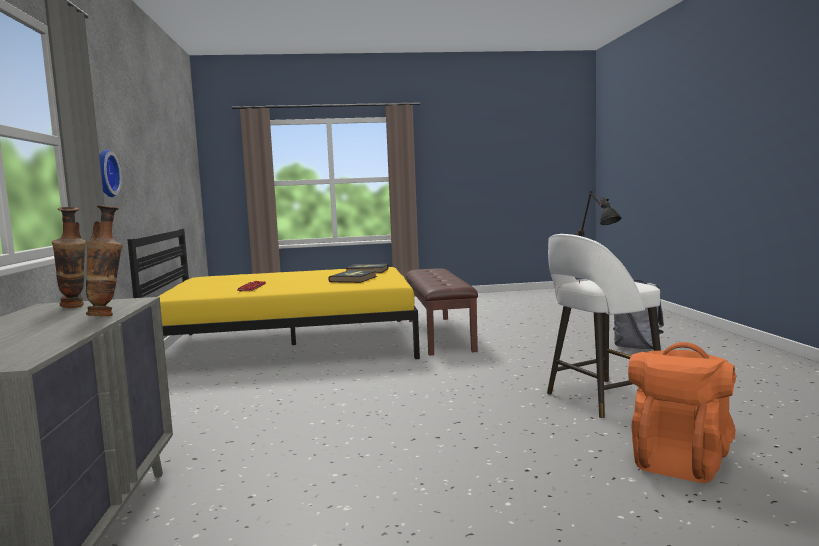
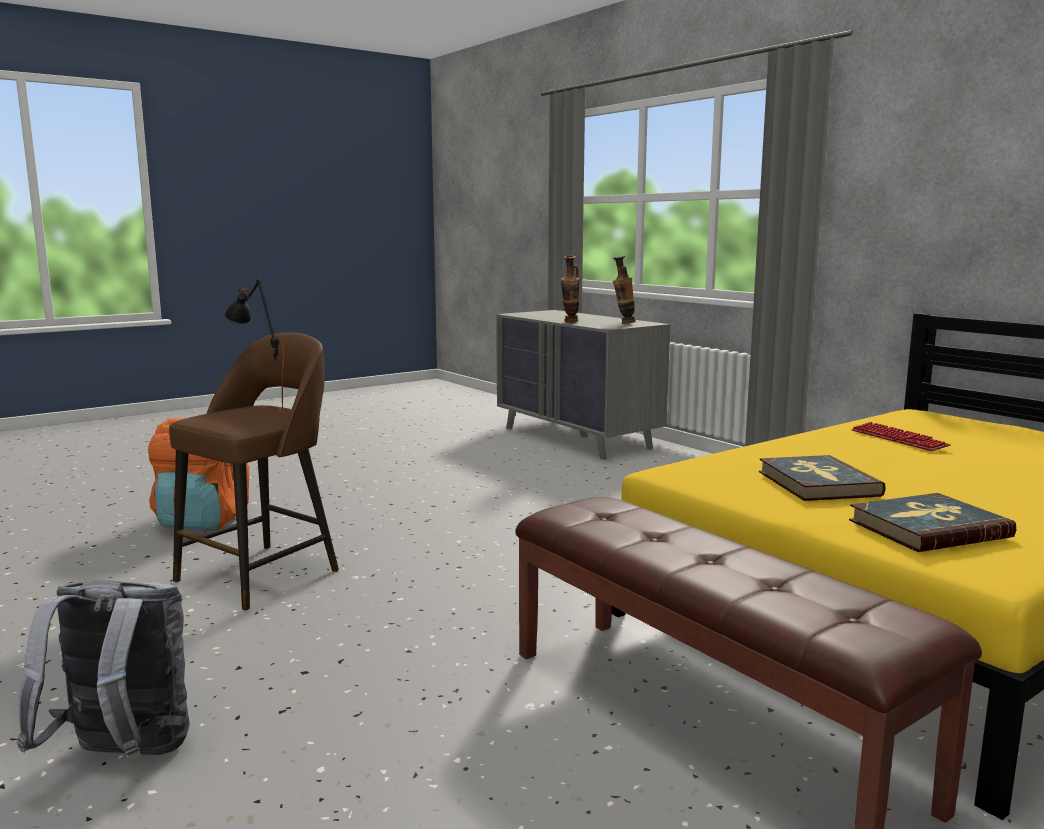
camera: 150 degrees right, 5 degrees up
(104, 173) = (908, 219): wall clock -> none
(601, 398) = (262, 574): white stool -> brown stool

